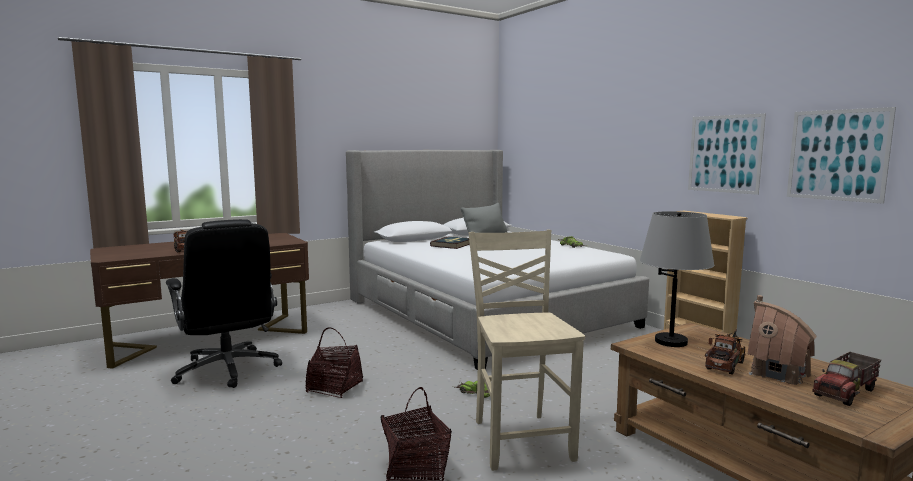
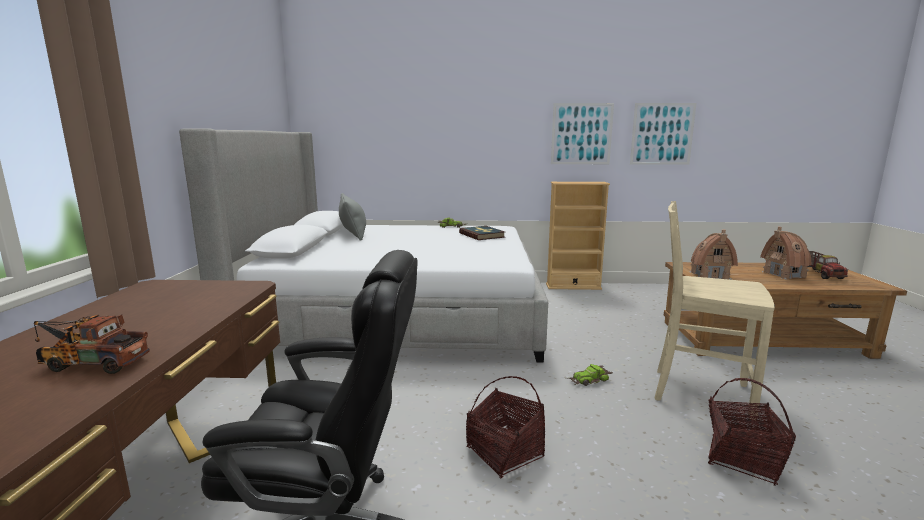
camera: 55 degrees left, 5 degrees up
(452, 244) = (363, 246): book -> book (482, 235)
(671, 342) = (709, 275): grey table lamp -> toy house
(726, 364) = (763, 278): toy truck -> none

